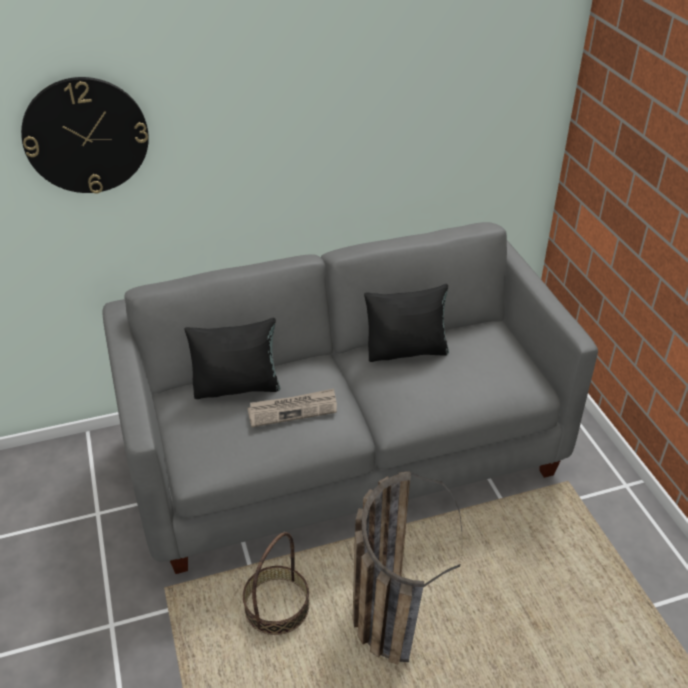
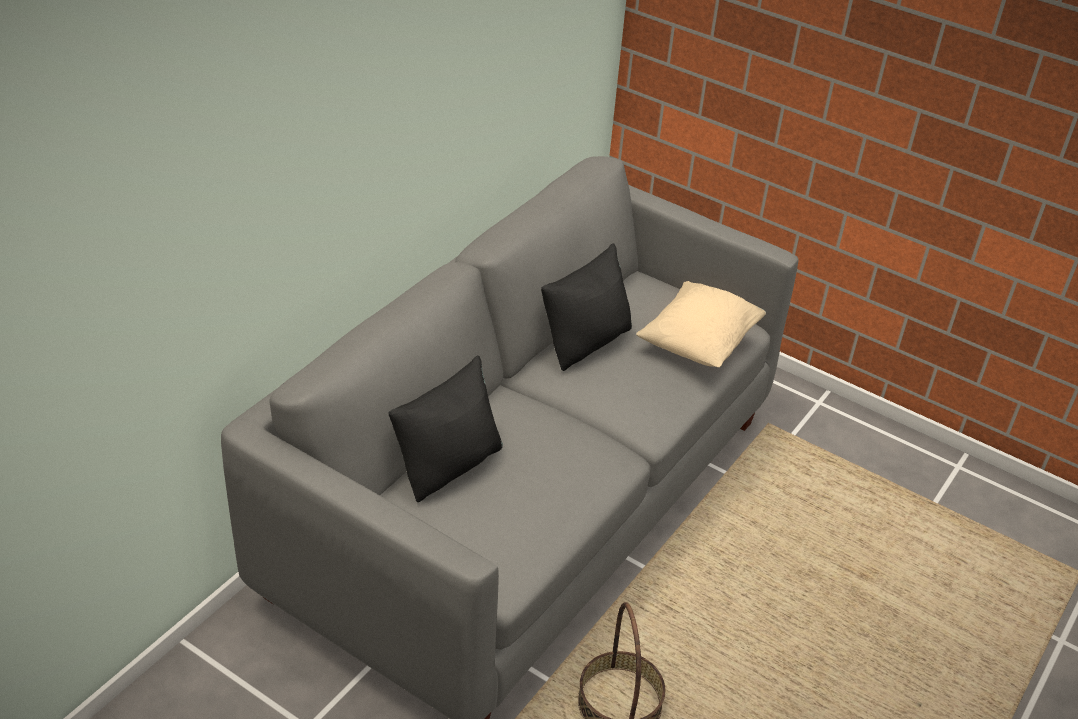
camera: 40 degrees left, 0 degrees up
(86, 136) = (195, 193): wall clock -> none
(293, 409) = (544, 459): newspaper -> none
(388, 603) = (721, 634): basket -> none
(485, 385) = (698, 344): none -> beige pillow

